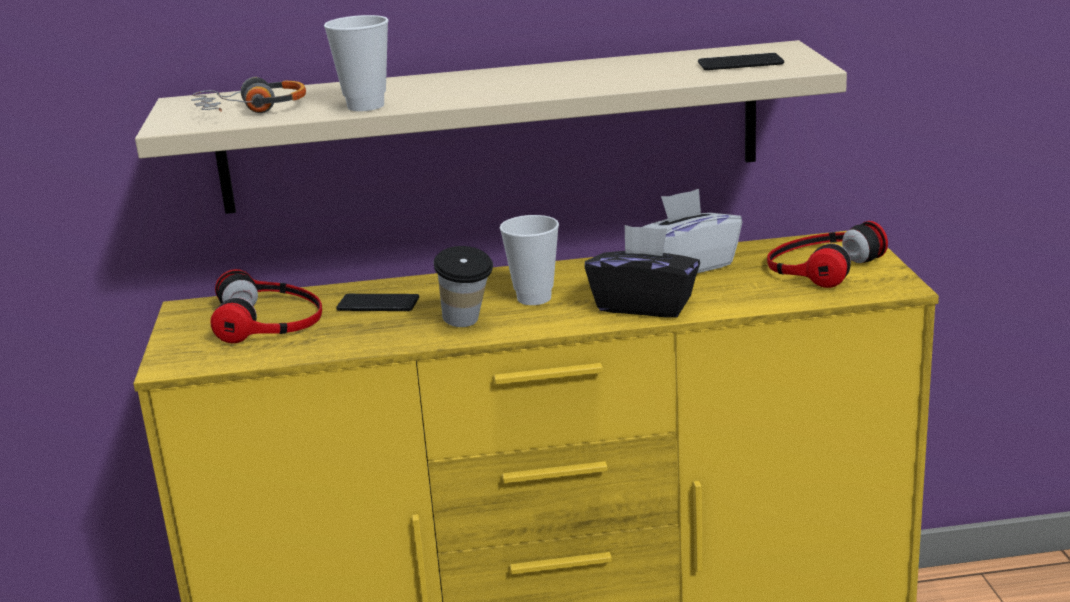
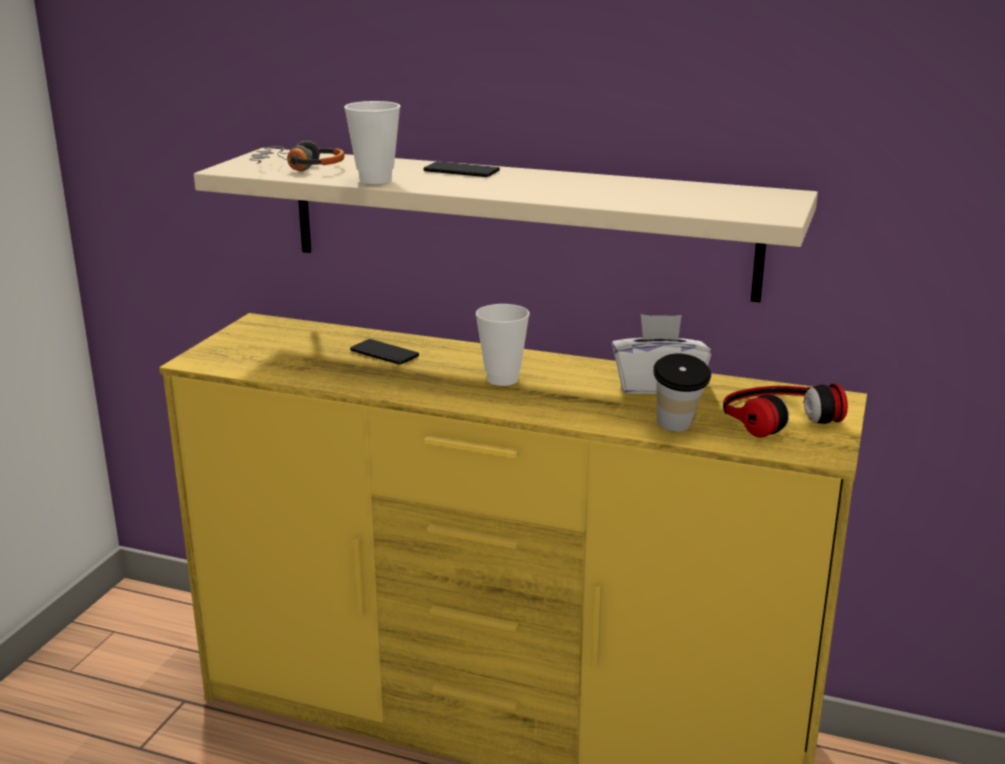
camera: 25 degrees right, 0 degrees up
(269, 319) = (298, 345): headphones -> none
(467, 324) = (427, 386): cup -> cup (677, 429)
(644, 305) = (581, 409): black tissue box -> none
(740, 63) = (722, 202): phone -> phone (461, 171)

